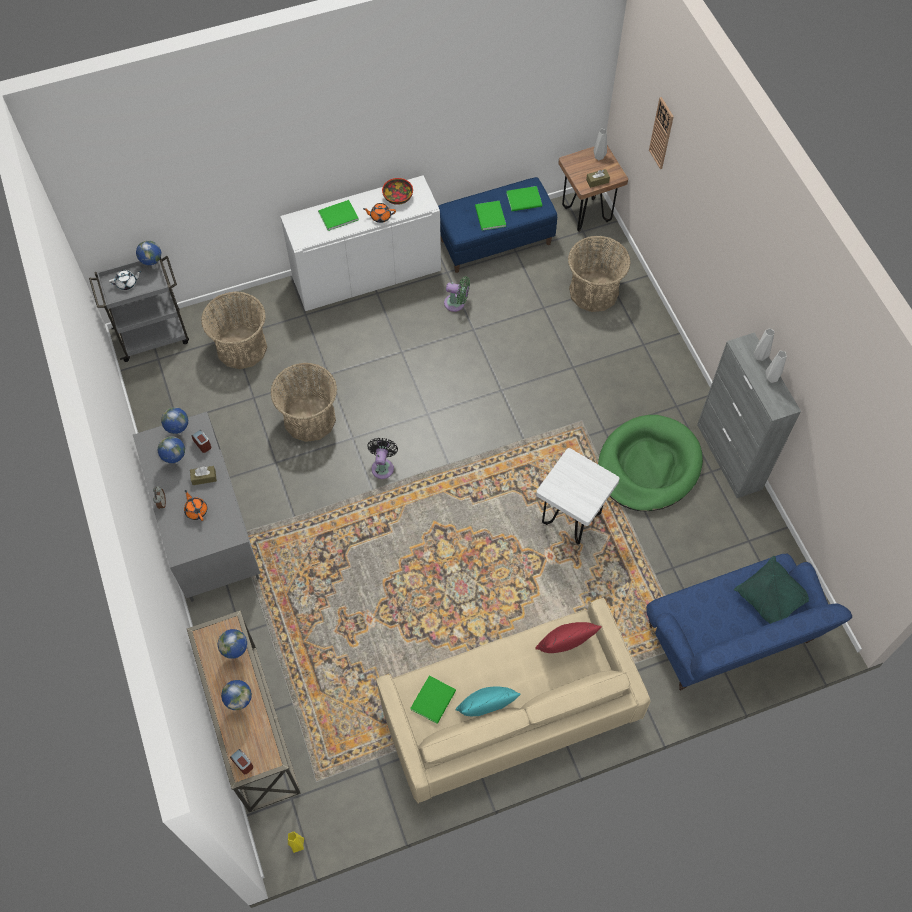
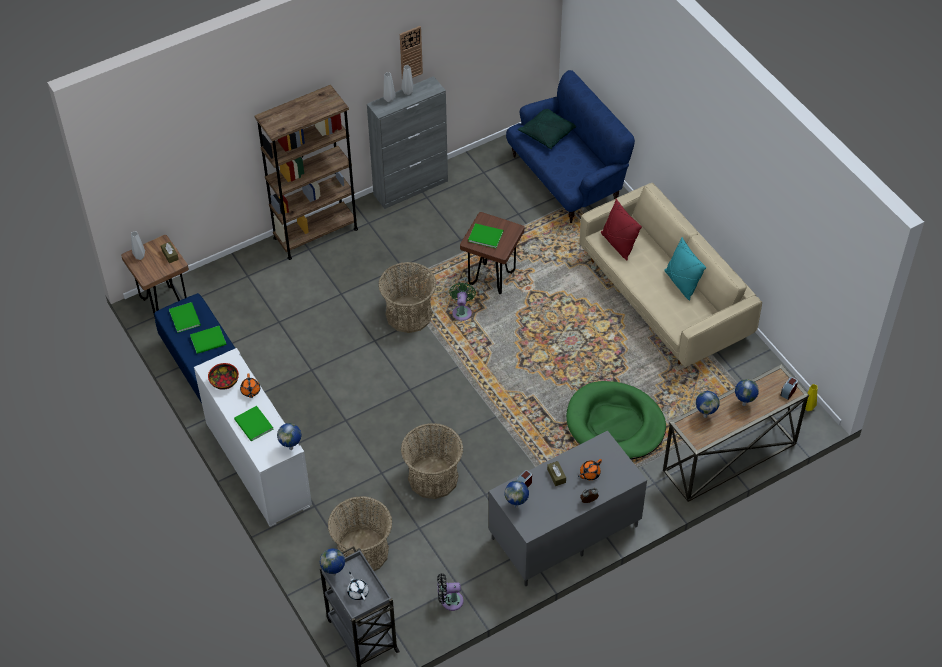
camera: 100 degrees left, 10 degrees down
(176, 462) = (546, 500): globe -> globe (291, 448)
(383, 466) = (471, 413): black fan -> black fan (449, 601)
(434, 699) = (685, 314): green book -> green book (485, 235)
(456, 303) = (283, 386): green fan -> green fan (462, 311)
(571, 520) = (492, 279): white stool -> brown stool
(594, 291) = (255, 288): basket -> basket (409, 314)
(648, 466) = (430, 235): green dog bed -> green dog bed (615, 424)
(661, 133) = (187, 150): wall clock -> wall clock (410, 53)
(666, 353) = (315, 233): none -> brown bookcase

